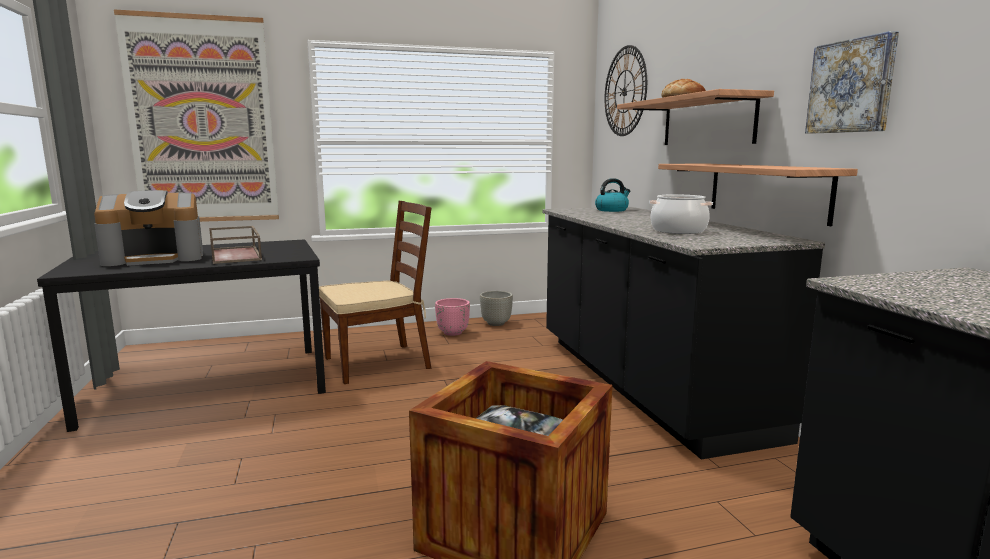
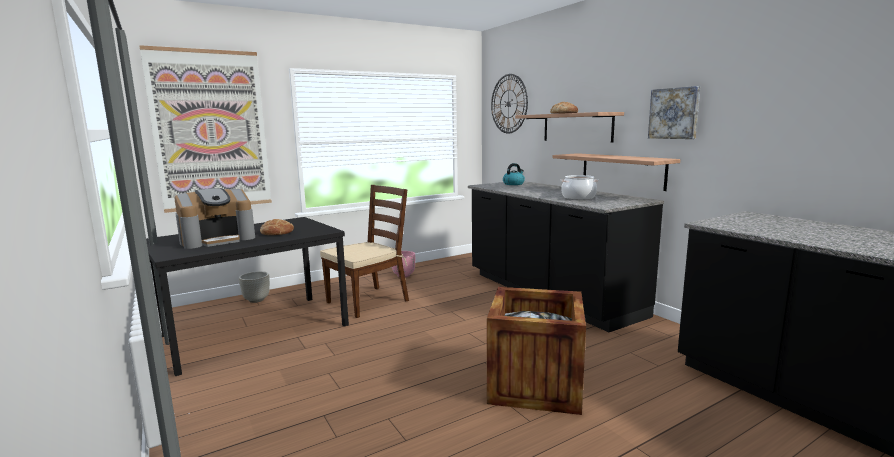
camera: 15 degrees left, 0 degrees up
(236, 255) = (277, 232): brown tray -> bread
(496, 323) = (428, 266): grey planter -> grey planter (256, 300)

